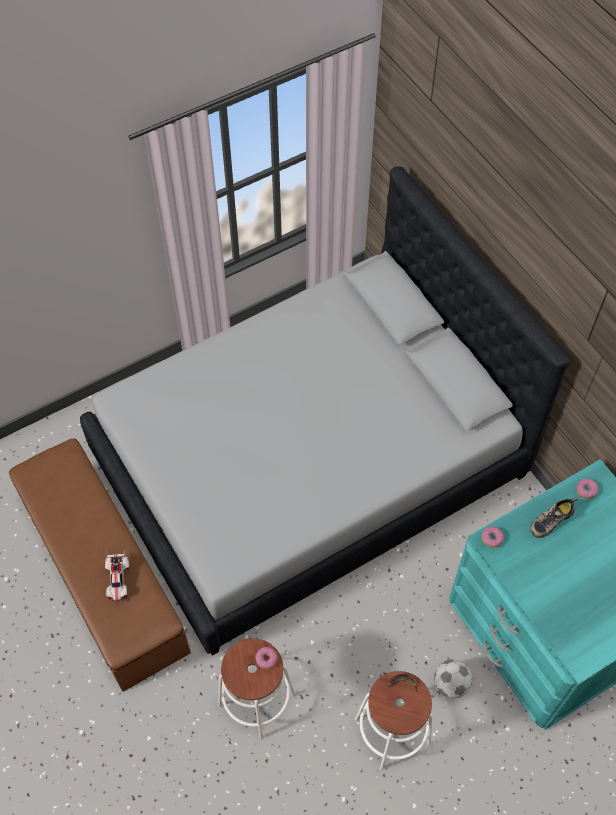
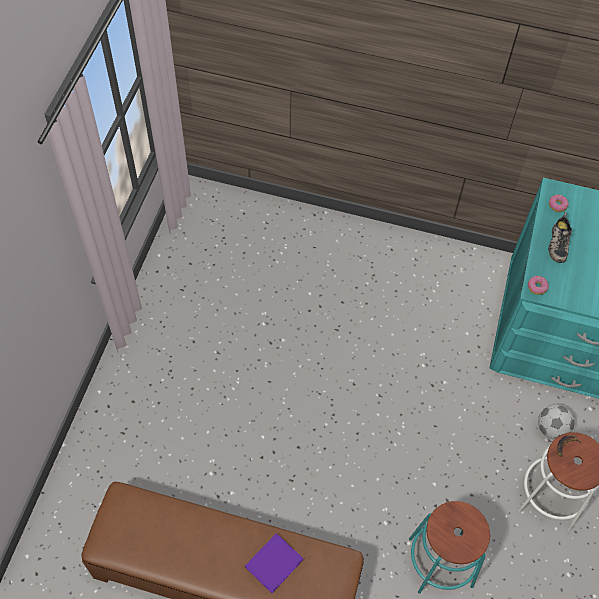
camera: 45 degrees left, 0 degrees up
(118, 580) = (275, 562): toy car -> purple book
(256, 700) = (440, 562): white stool -> turquoise stool
(266, 659) = (461, 515): donut -> none
(309, 464) = (297, 355): grey bed -> none

